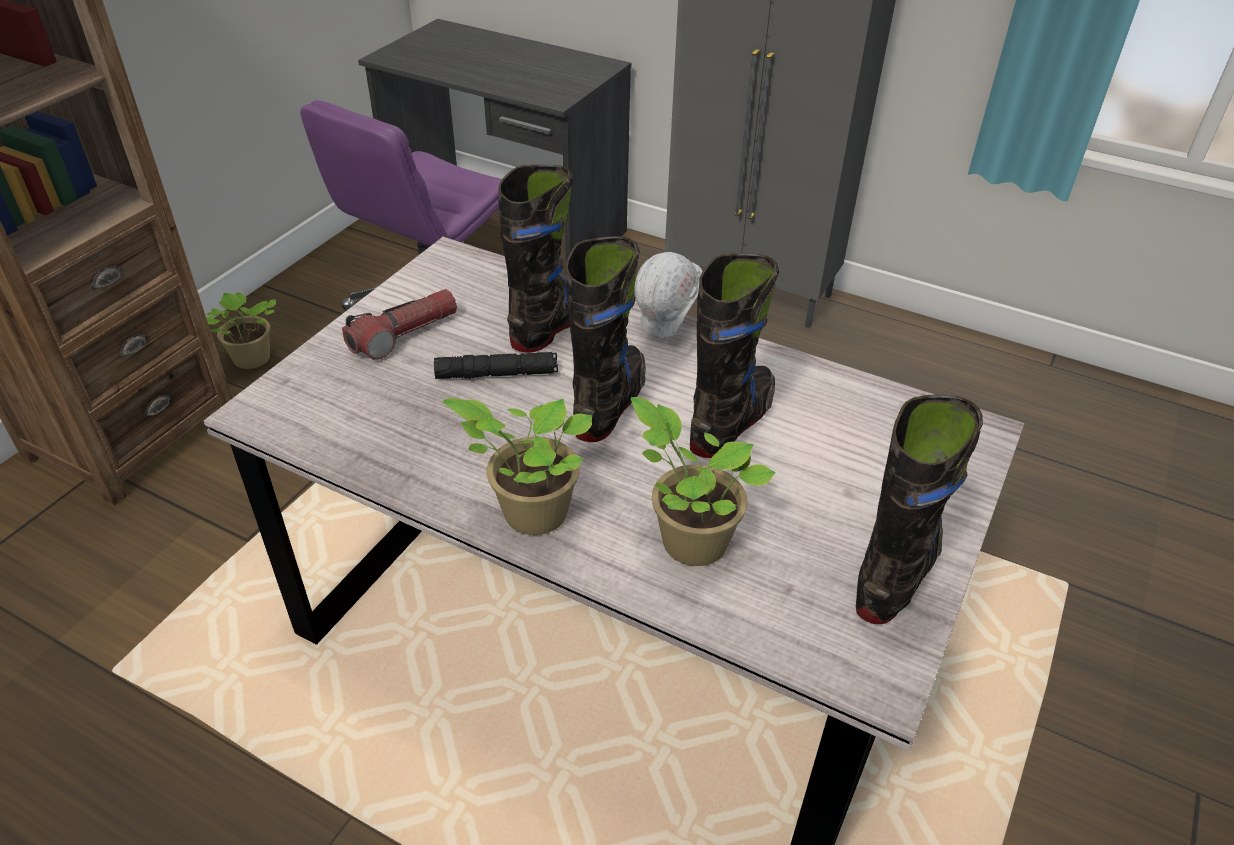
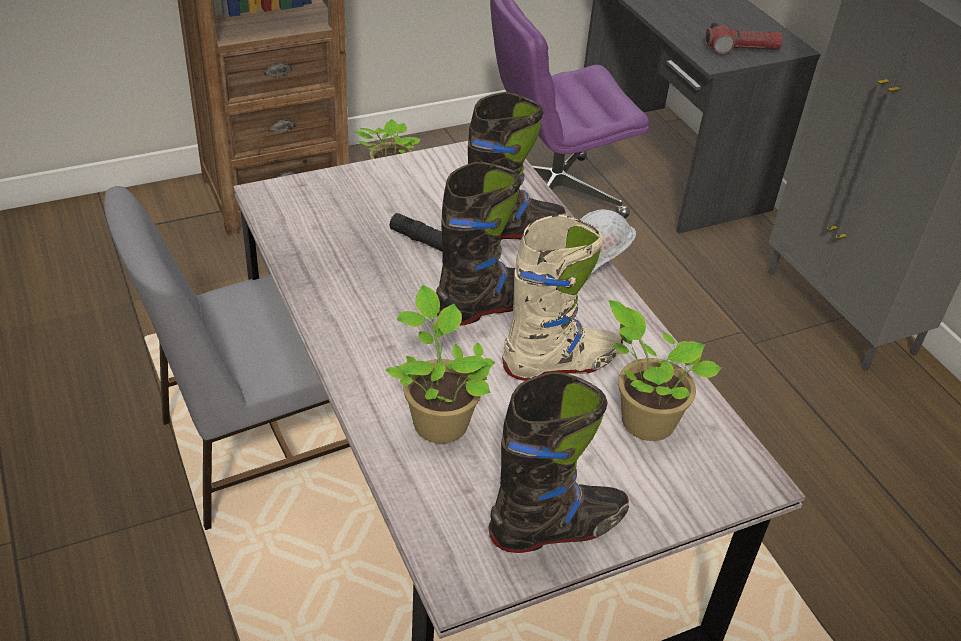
camera: 35 degrees right, 0 degrees up
(364, 704) = (261, 446): none -> grey chair
(404, 335) = (404, 190): flashlight -> flashlight (741, 49)
(530, 513) = (357, 345): potted plant -> potted plant (643, 420)
(732, 422) = (561, 364): black boot -> beige boot

